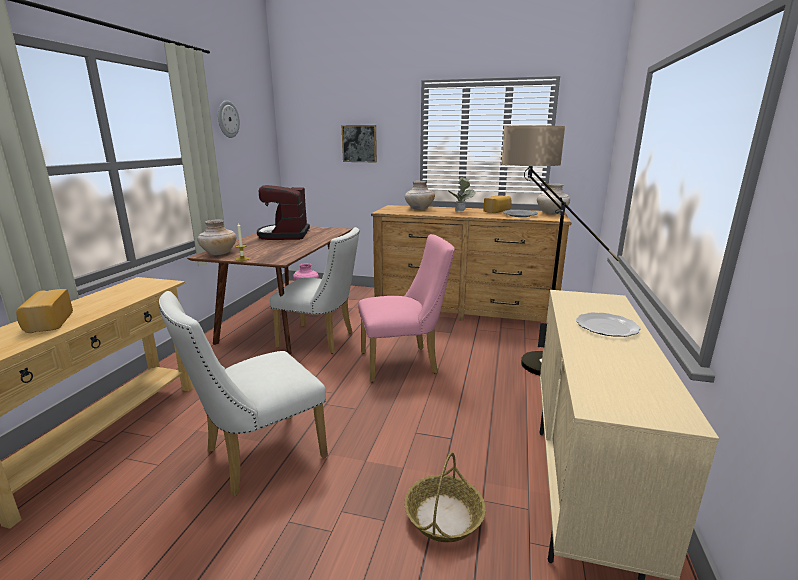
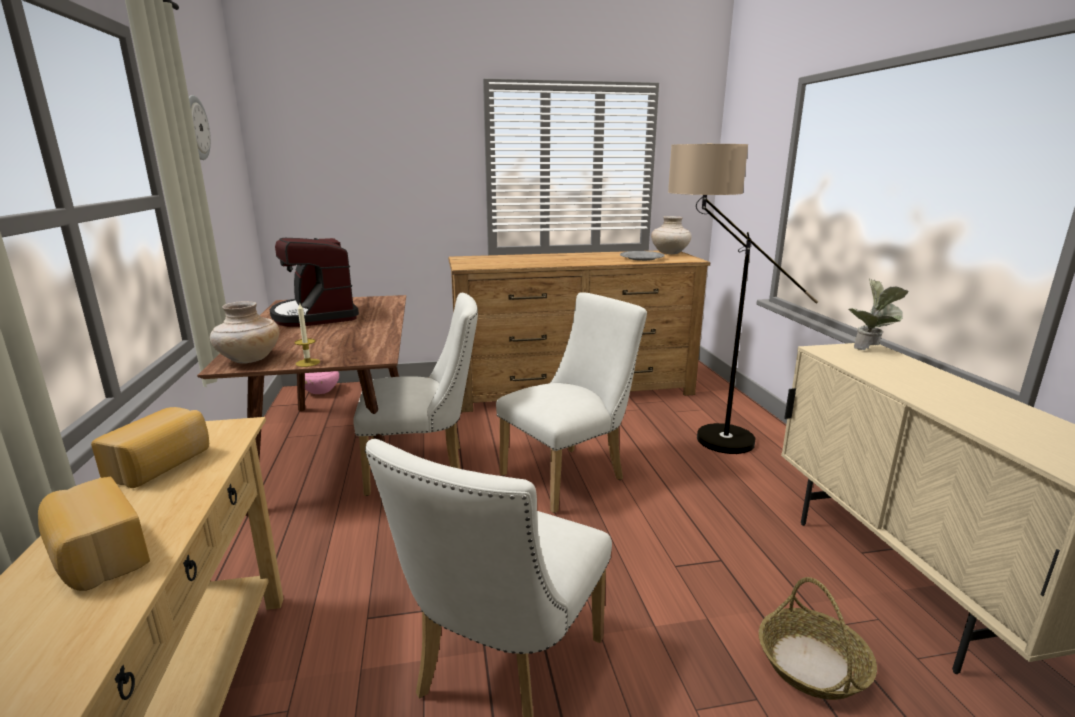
camera: 25 degrees left, 0 degrees up
(359, 143) = (392, 168): picture -> none
(404, 363) = (569, 475): pink chair -> white chair
(419, 209) = (505, 259): beige vase -> none
(460, 212) = (566, 259): potted plant -> potted plant (871, 350)
(497, 211) = (606, 255): bread -> bread (162, 465)
(607, 327) = (925, 380): plate -> none

